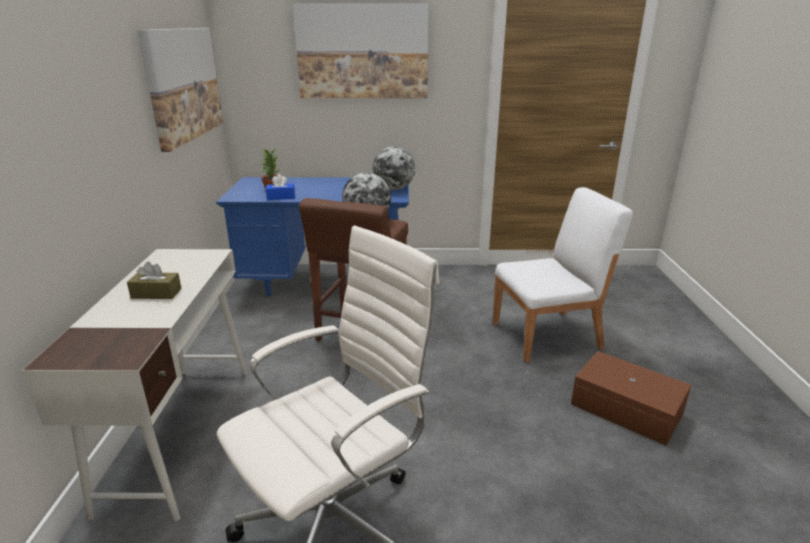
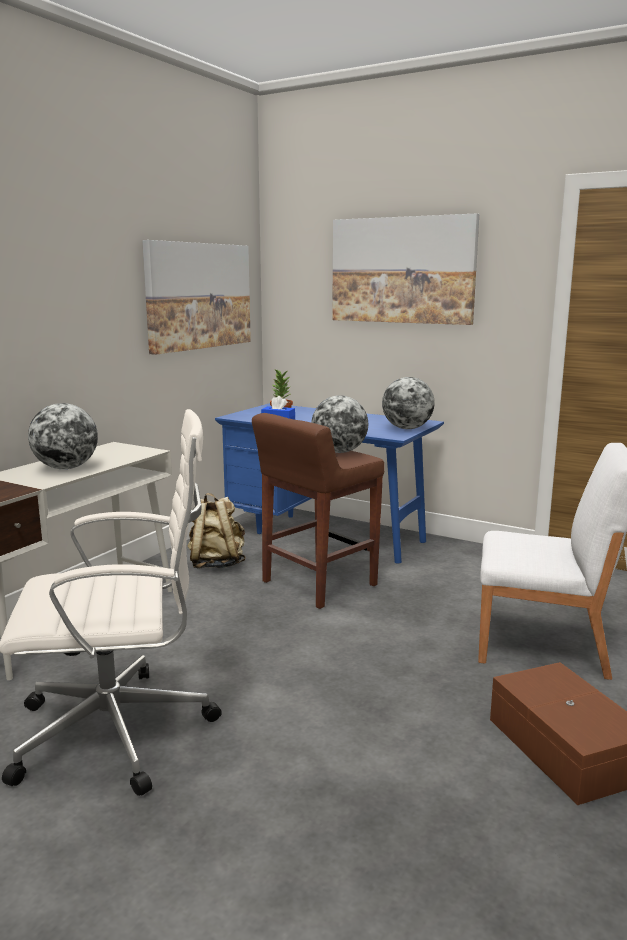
camera: 30 degrees right, 10 degrees down
(156, 293) = (66, 468): brown tissue box -> globe
(260, 334) = (216, 564): none -> beige backpack

